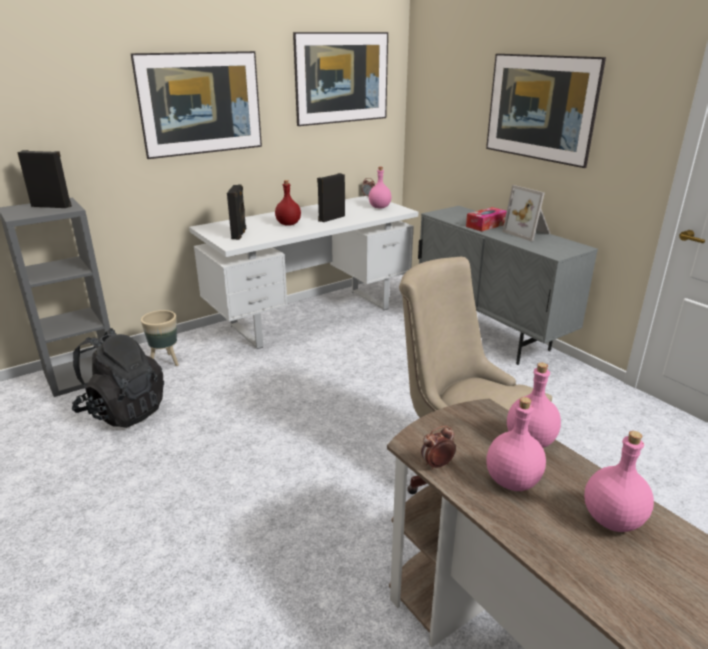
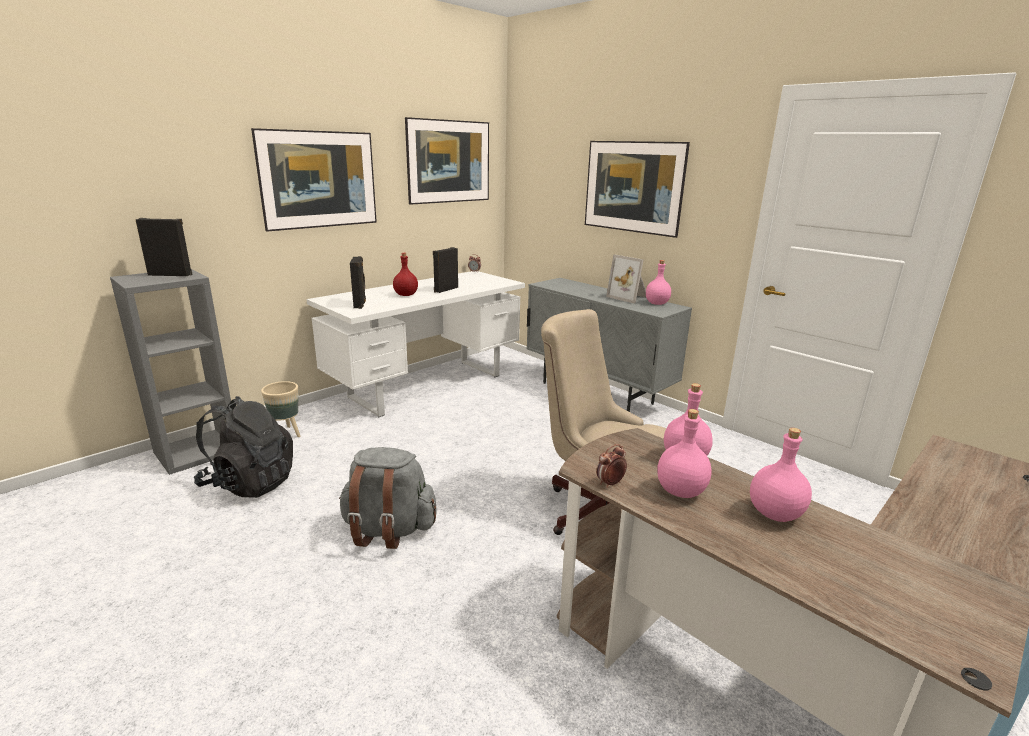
camera: 10 degrees left, 5 degrees down
(243, 472) = (388, 530): none -> grey backpack
(380, 207) = (488, 280): pink bottle -> pink bottle (657, 303)
(486, 225) = (590, 292): tissue box -> none

